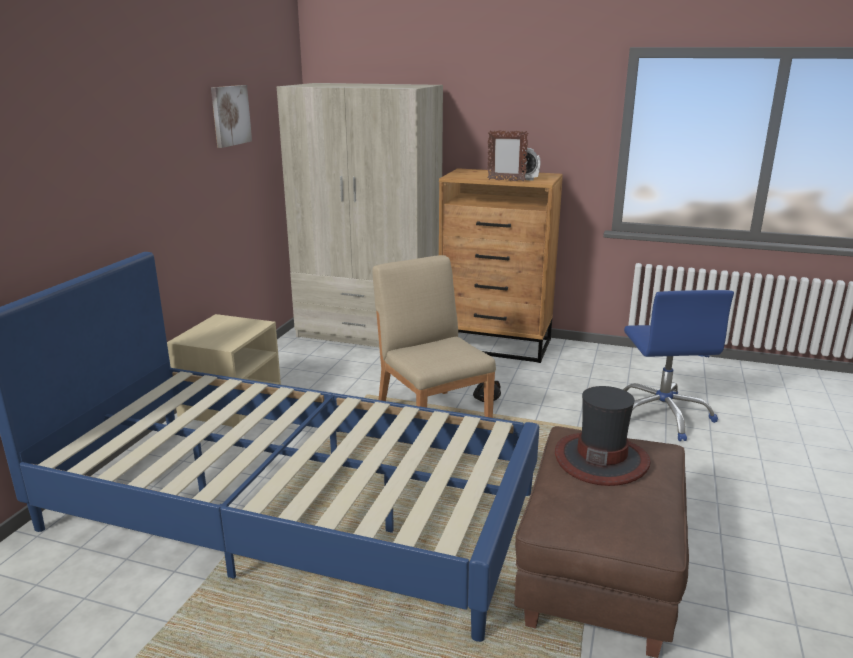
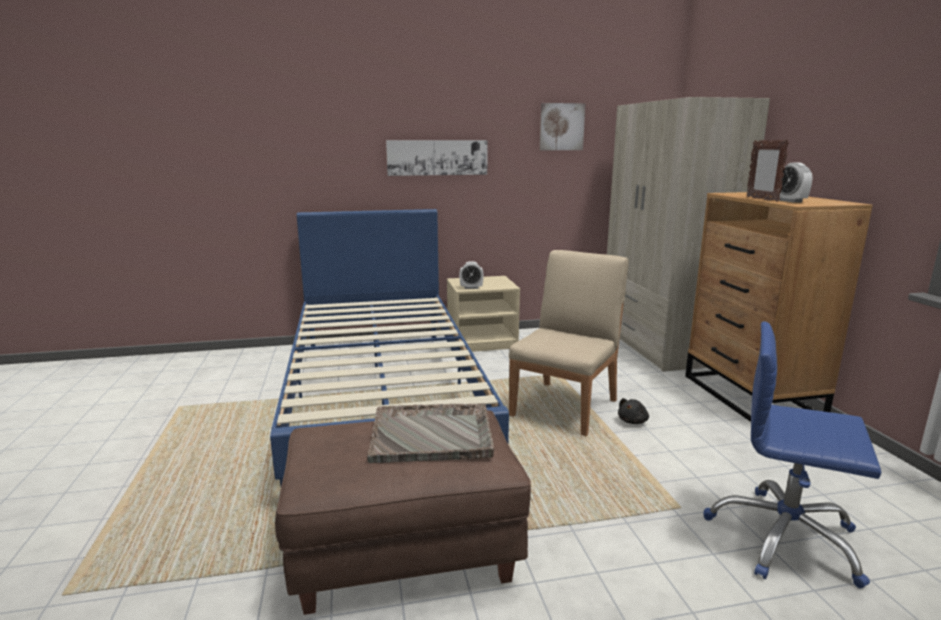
camera: 60 degrees right, 5 degrees down
(127, 177) = (437, 157): none -> picture
(232, 341) = (471, 288): none -> alarm clock
(601, 459) = (432, 434): hat -> grey tray
(662, 415) = (784, 538): blue office chair -> blue office chair turned 60 degrees clockwise

